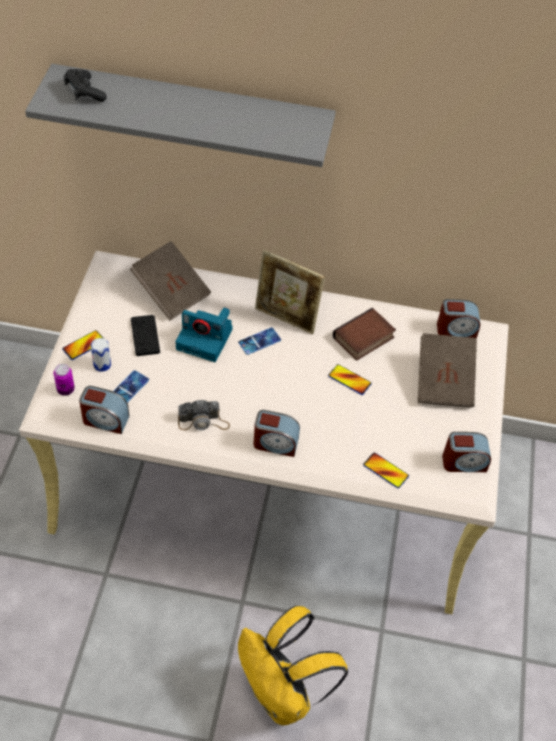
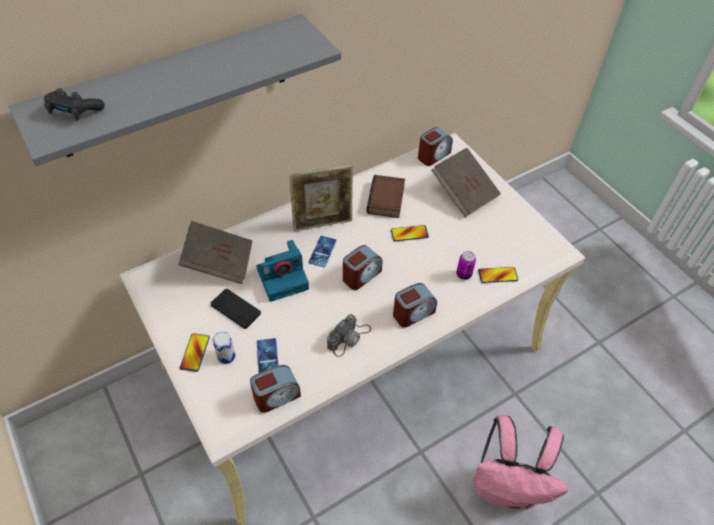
camera: 40 degrees left, 0 degrees up
(65, 390) = (218, 398): can -> can (463, 274)
(283, 694) = (506, 488): yellow backpack -> pink backpack
(464, 462) = (532, 234): alarm clock -> alarm clock (361, 275)

